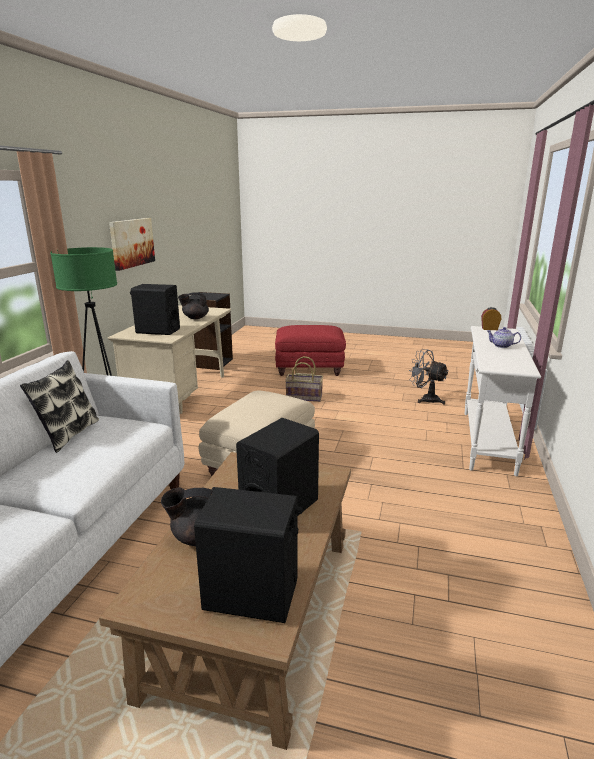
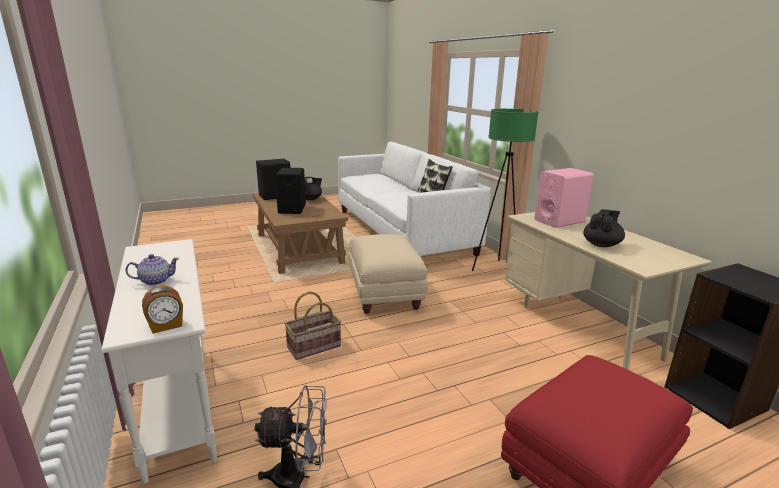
camera: 140 degrees right, 0 degrees up
(132, 243) = (643, 131): picture -> none
(158, 331) = (559, 221): black speaker -> pink speaker
(304, 397) = (470, 384): basket -> basket (314, 347)

